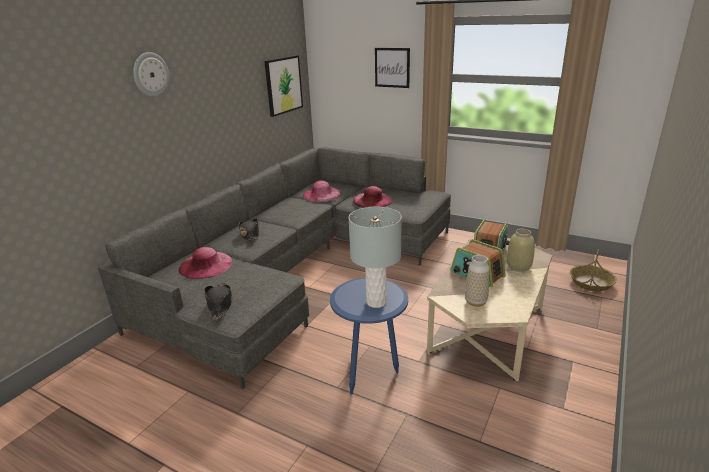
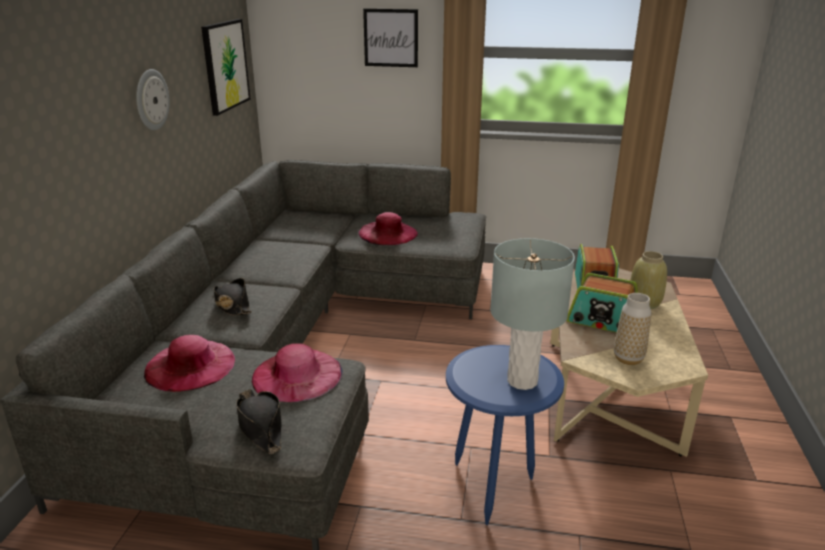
camera: 20 degrees left, 0 degrees up
(150, 74) = (55, 46): wall clock -> wall clock (151, 99)
(322, 194) = (305, 231): pink hat -> pink hat (297, 375)
(591, 283) = (690, 313): basket -> none

